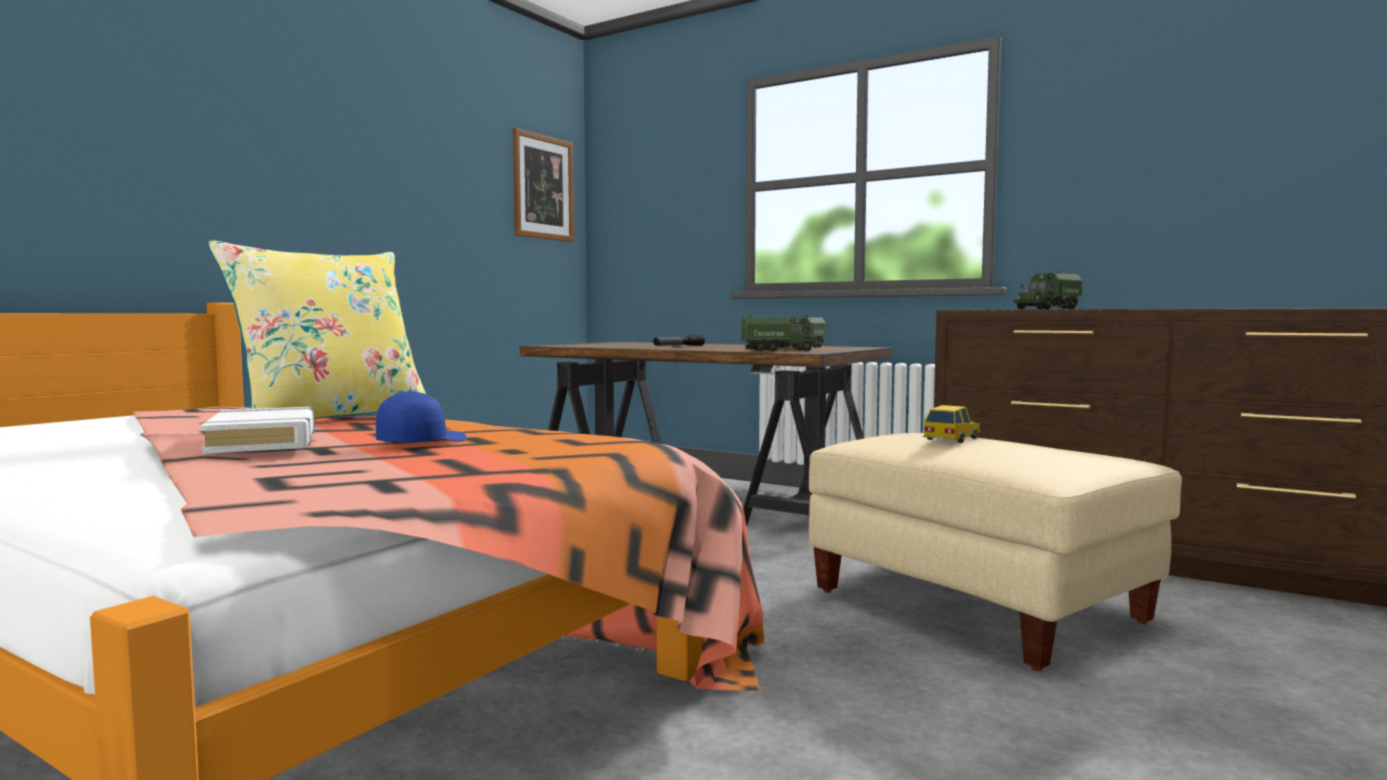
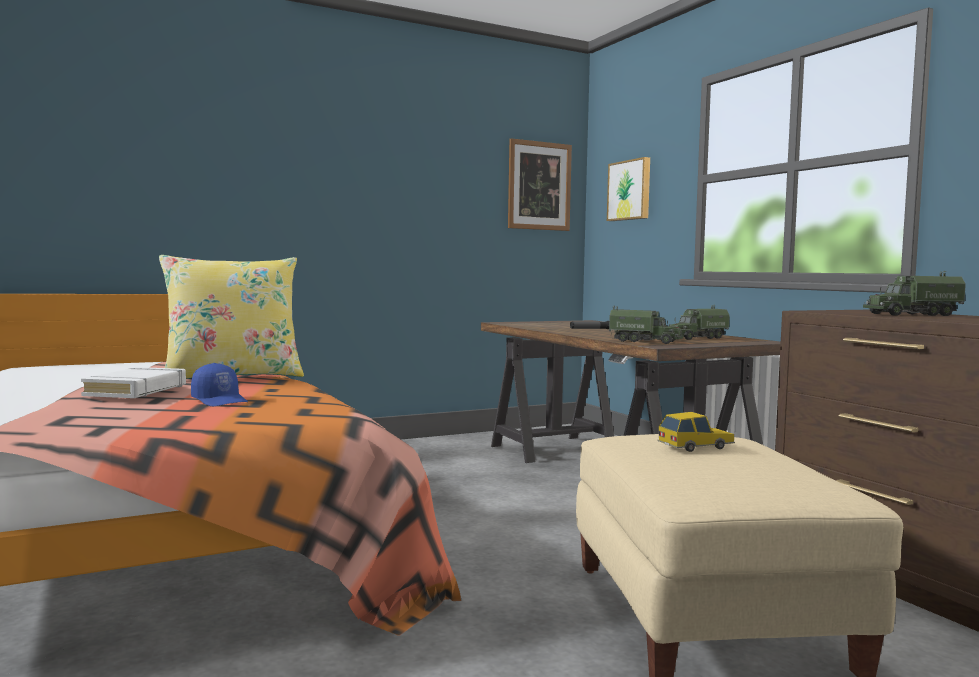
camera: 30 degrees right, 0 degrees up
(421, 442) = (220, 401): blue cap -> blue cap turned 75 degrees clockwise
(653, 197) = (630, 190): none -> picture

